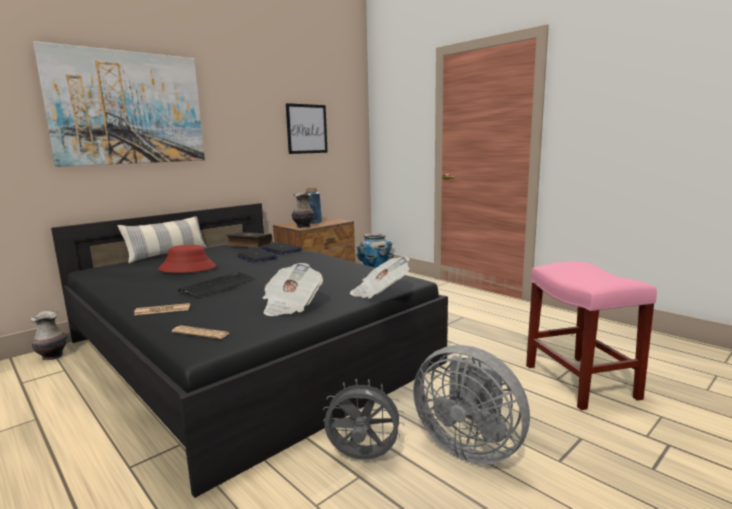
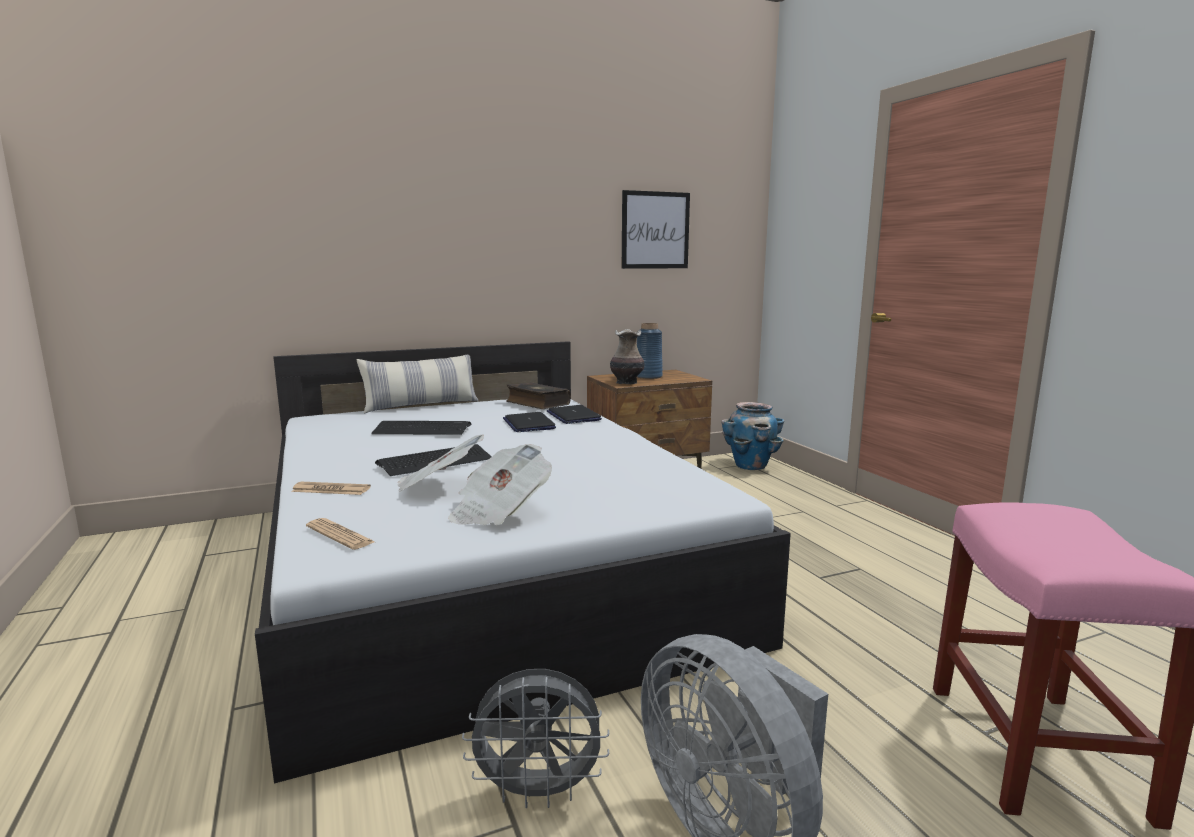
camera: 20 degrees right, 0 degrees up
(52, 356) = (257, 526): vase -> none
(128, 108) = (385, 198): picture -> none
(188, 268) = (422, 430): red hat -> keyboard
(245, 351) = (482, 564): black bed -> white bed
(362, 458) = (539, 792): grey fan -> grey fan turned 150 degrees clockwise
(380, 293) = (654, 510): newspaper -> newspaper (438, 486)

